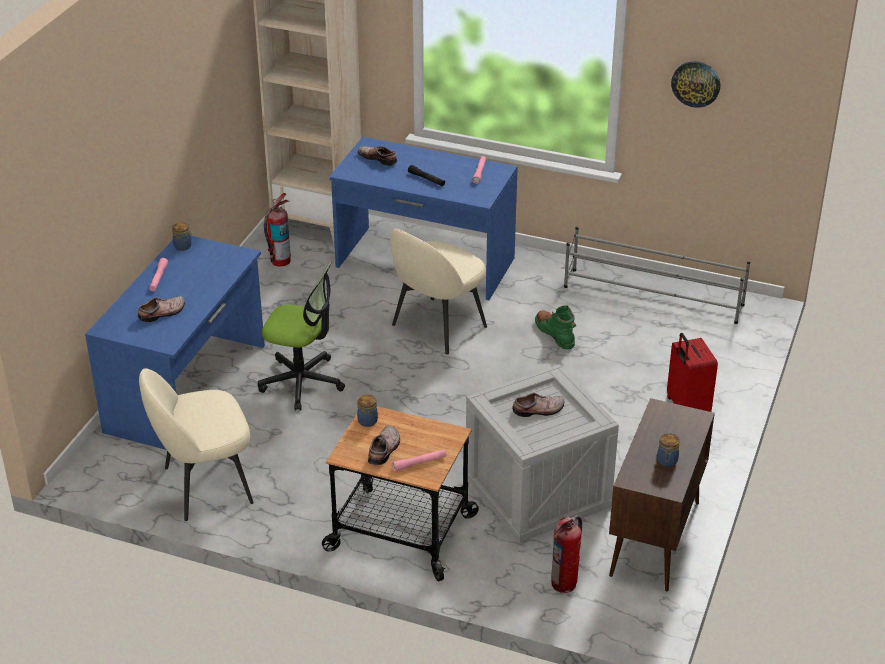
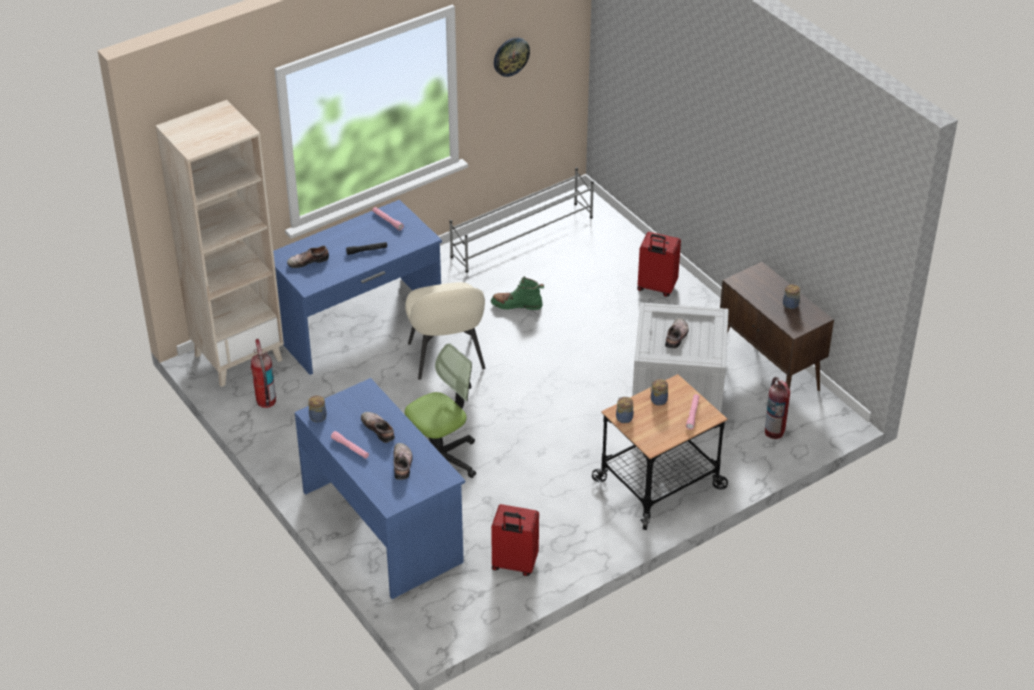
camera: 55 degrees left, 5 degrees up
(205, 485) = (514, 565): beige chair -> red suitcase
(385, 449) = (663, 423): shoe -> shoe (379, 429)
(417, 432) = (658, 400): none -> jar

